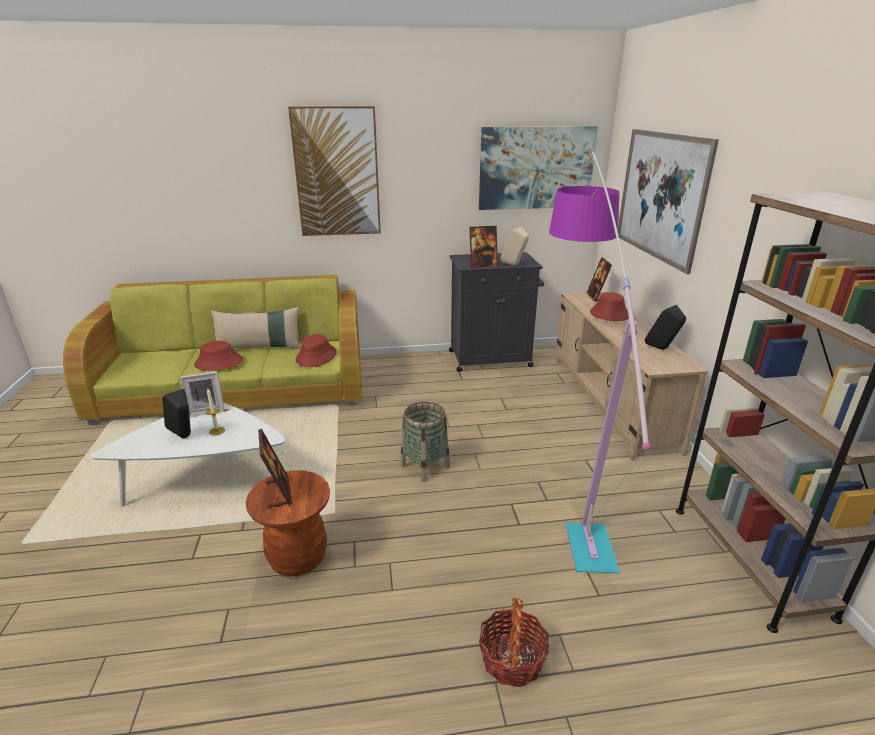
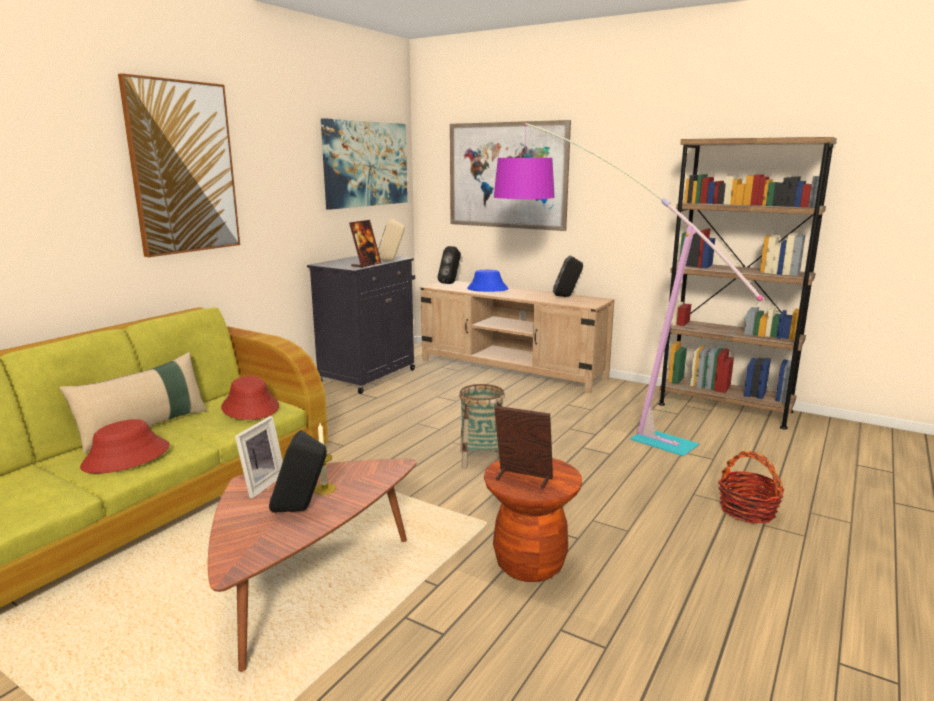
camera: 50 degrees left, 10 degrees down
(209, 483) = (307, 584): white coffee table -> brown coffee table
(596, 297) = (451, 283): picture frame -> black speaker
(609, 314) = (487, 289): red hat -> blue hat

